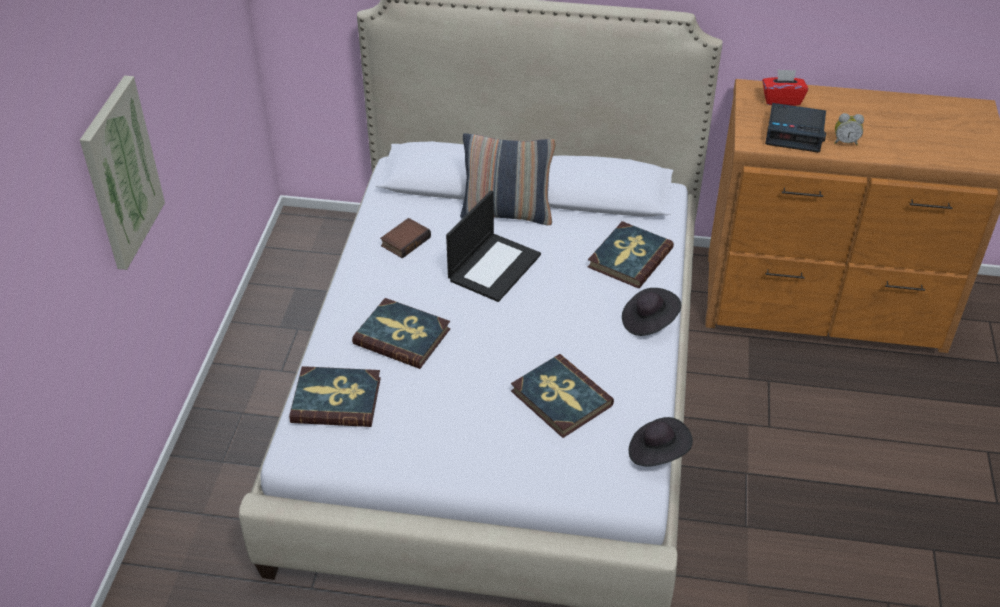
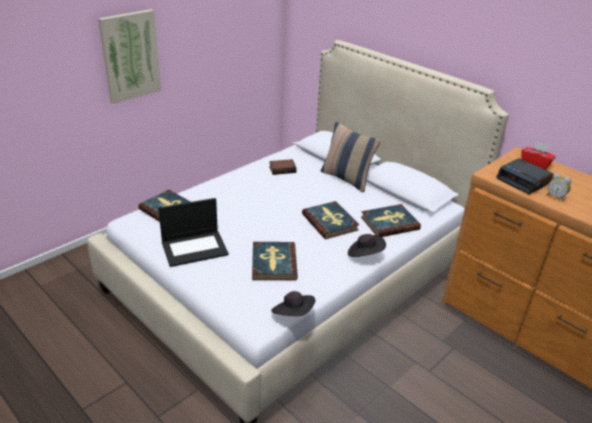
camera: 35 degrees right, 10 degrees down
(402, 336) = (231, 201): book -> book (330, 222)
(494, 266) = (311, 195): laptop -> laptop (195, 248)

